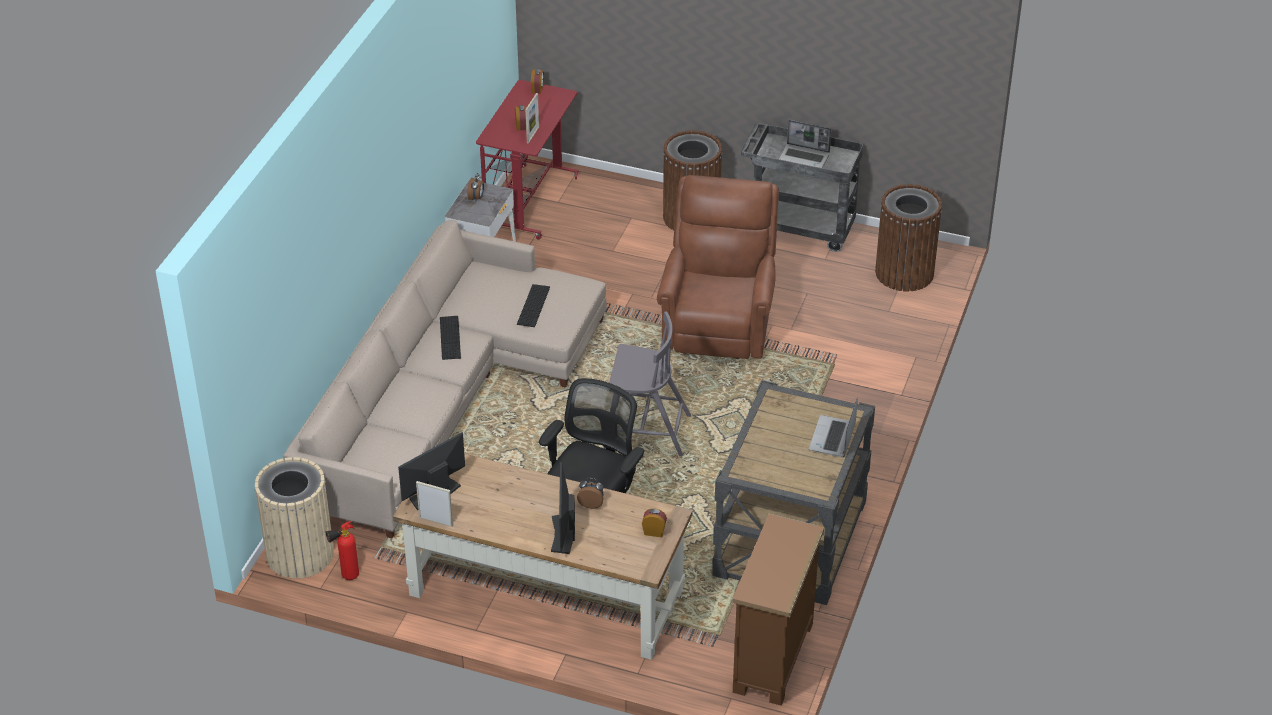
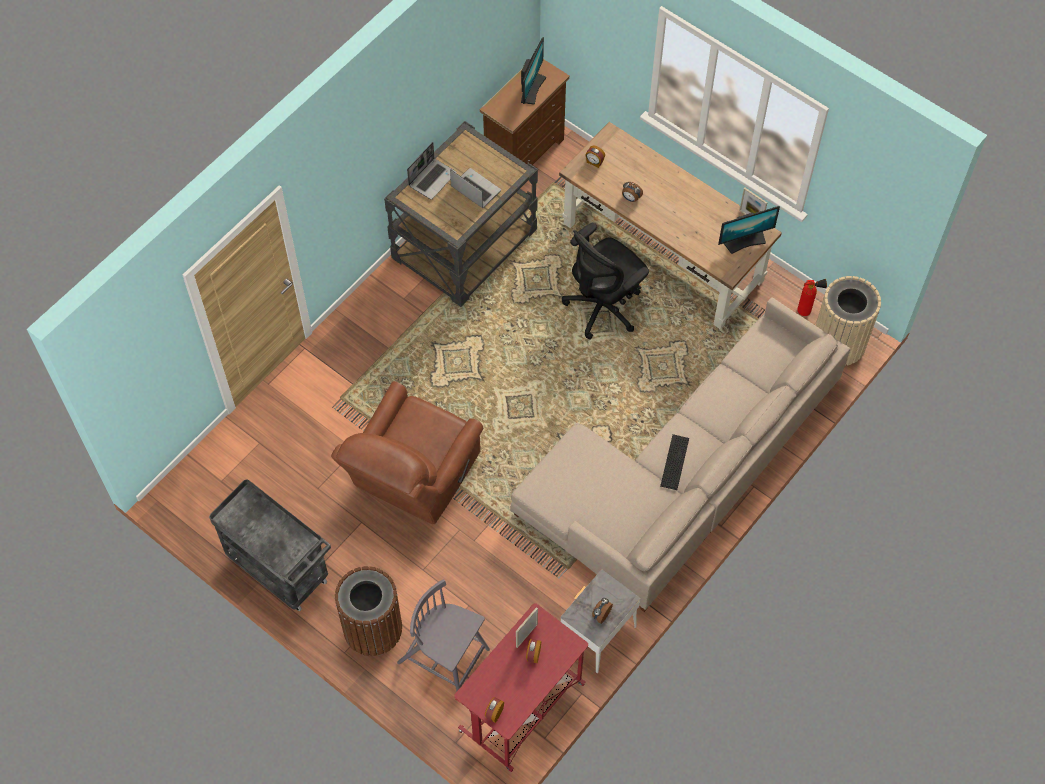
camera: 160 degrees left, 20 degrees up
(533, 305) = (589, 475): keyboard -> none
(563, 534) = (660, 179): monitor -> monitor (531, 88)
(645, 431) = (529, 377): grey chair -> grey chair (445, 657)
(804, 158) = (269, 530): laptop -> laptop (475, 189)
(904, 273) = (217, 484): brown trash can -> none

